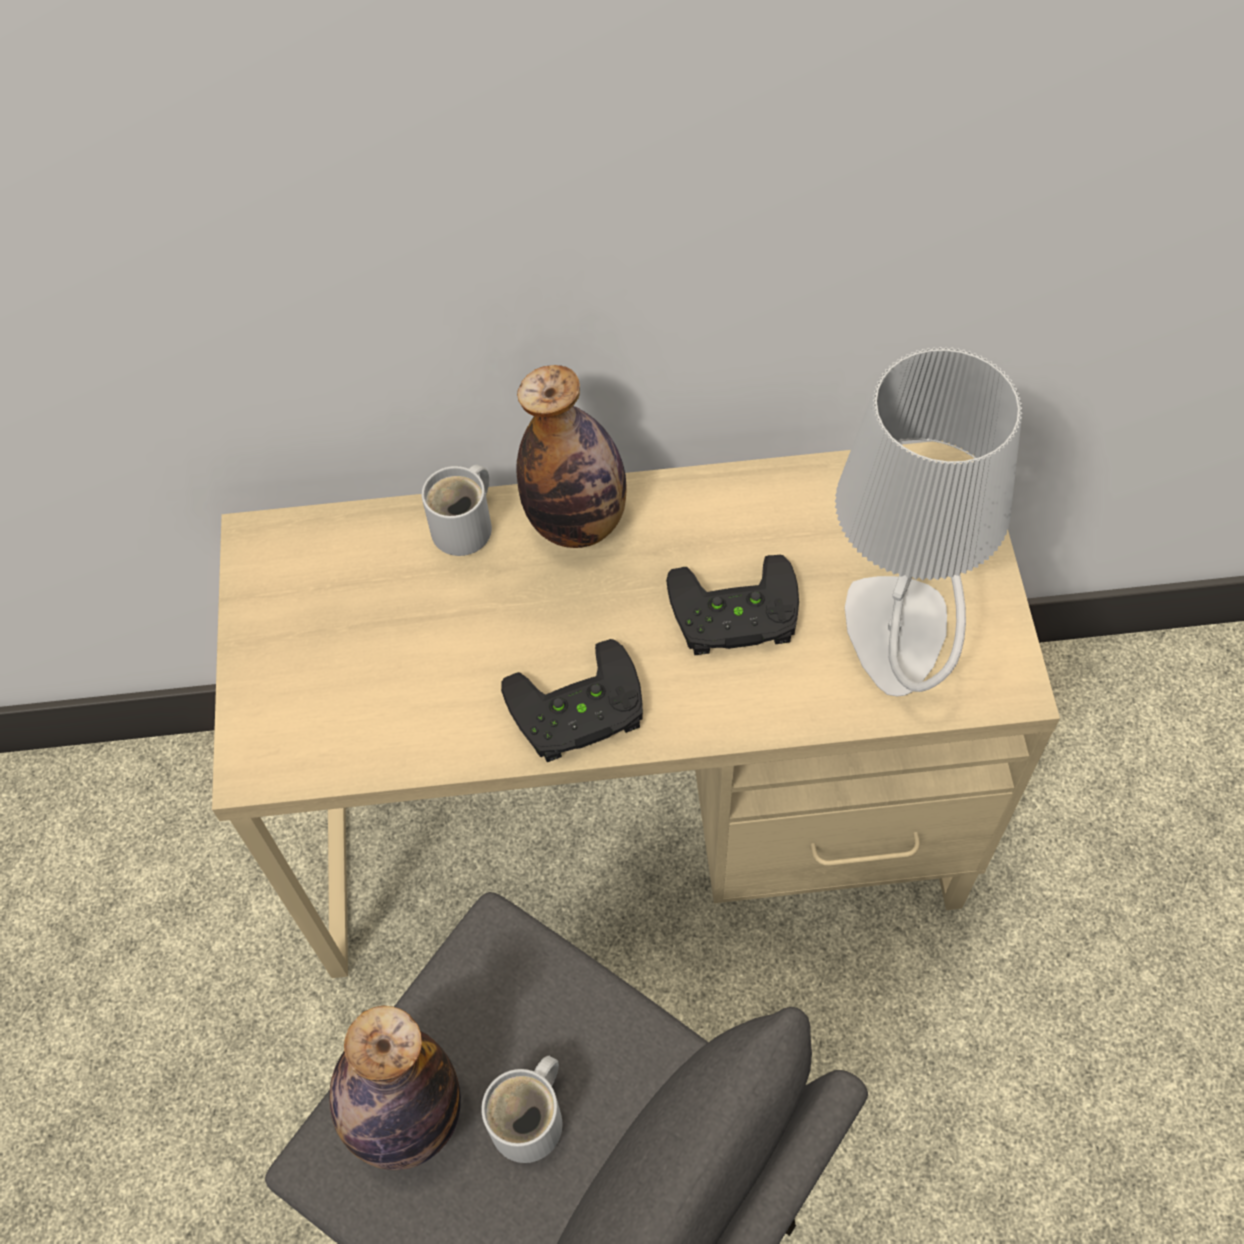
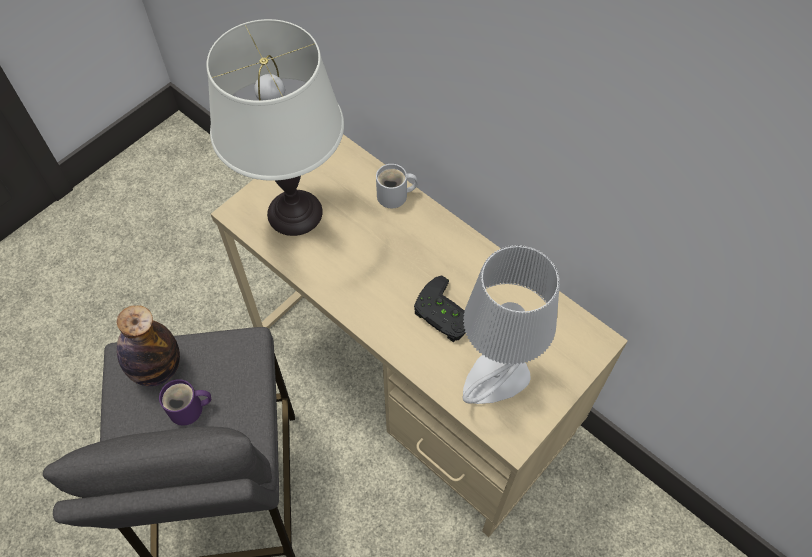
camera: 45 degrees right, 0 degrees up
(347, 684) = (294, 213): none -> white table lamp
(532, 1119) = (189, 410): white mug -> purple mug
(577, 521) = (434, 229): bottle -> none
(578, 714) = (352, 294): black game controller -> none

